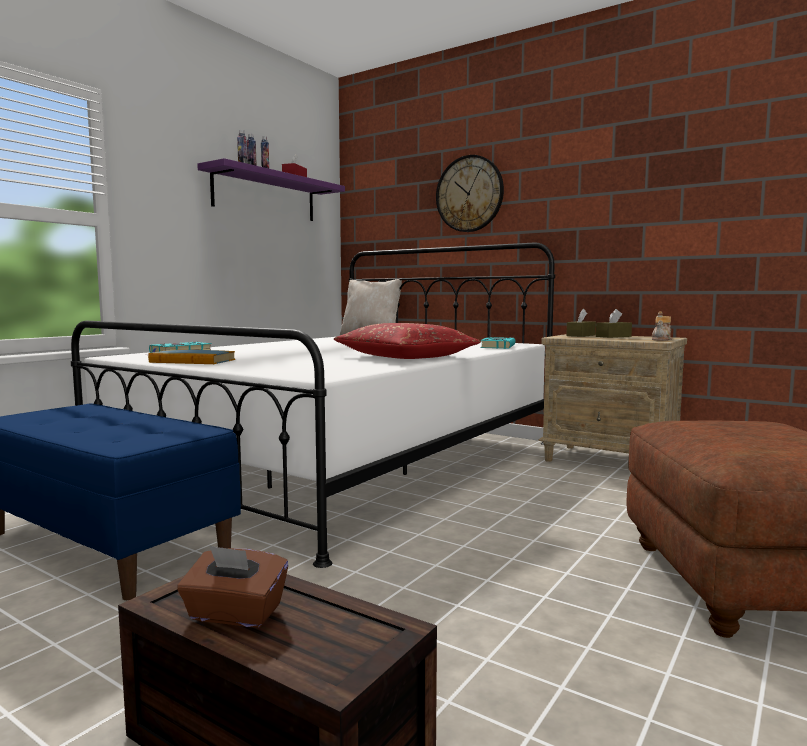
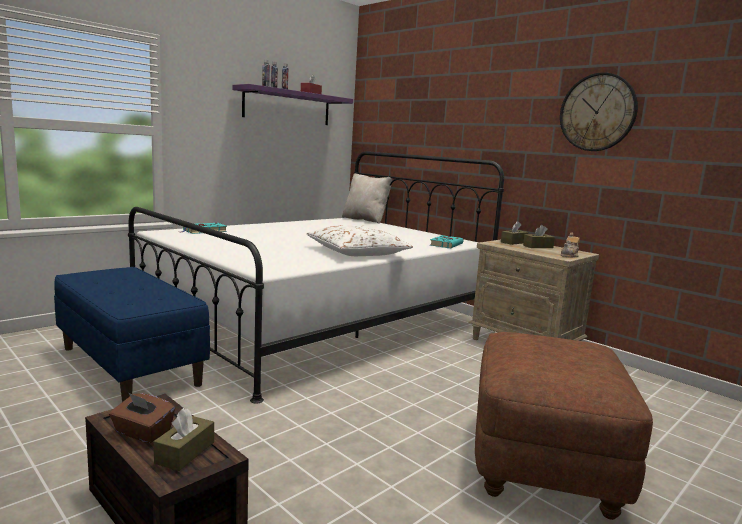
camera: 10 degrees right, 5 degrees up
(192, 361) = (202, 243): book -> none
(329, 632) = (185, 453): none -> brown tissue box
(406, 357) = (357, 252): red pillow -> white pillow
(469, 194) = (447, 113): wall clock -> wall clock (597, 112)

